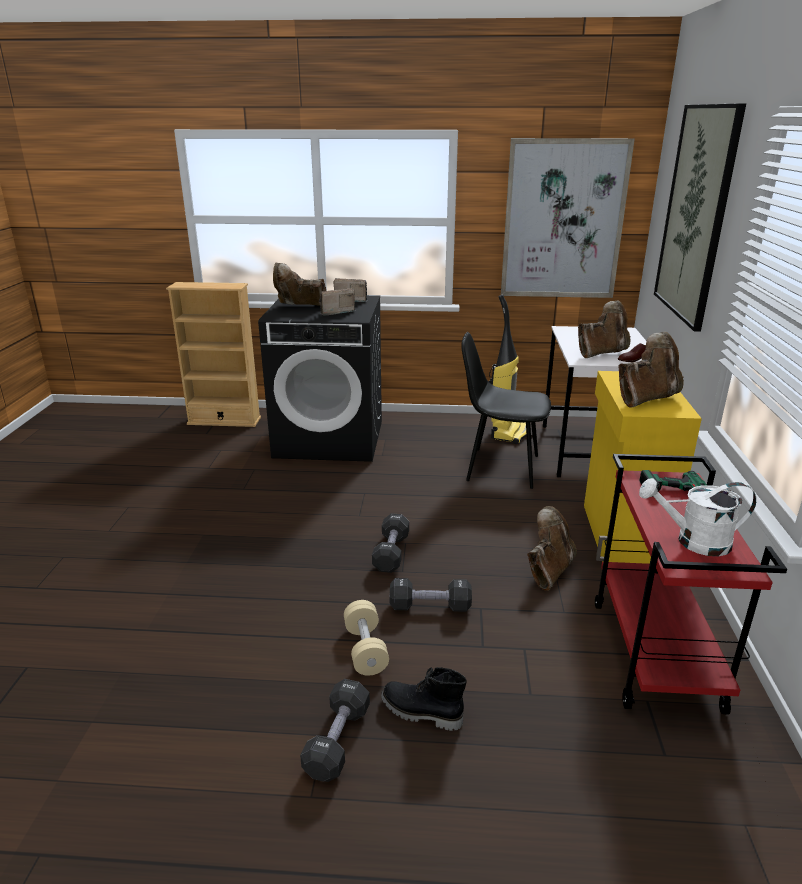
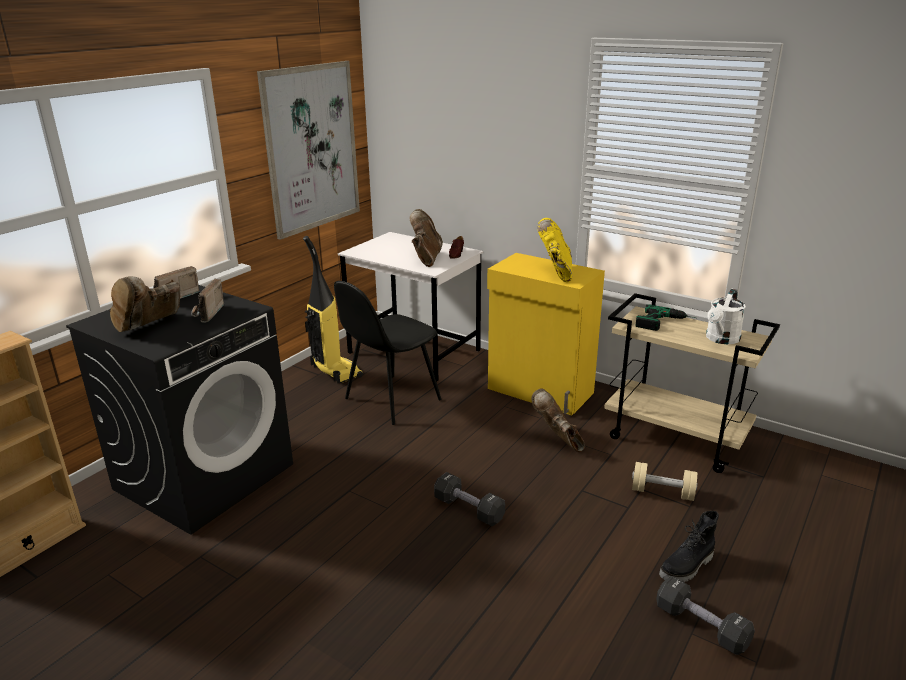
camera: 60 degrees left, 0 degrees up
(365, 649) = (597, 572): beige dumbbell -> beige dumbbell (662, 492)
(430, 606) = (563, 515): black dumbbell -> none
(646, 398) = (556, 272): brown boot -> yellow boot
(656, 655) = (676, 438): red cart -> beige cart
(695, 214) = (473, 122): picture -> none

